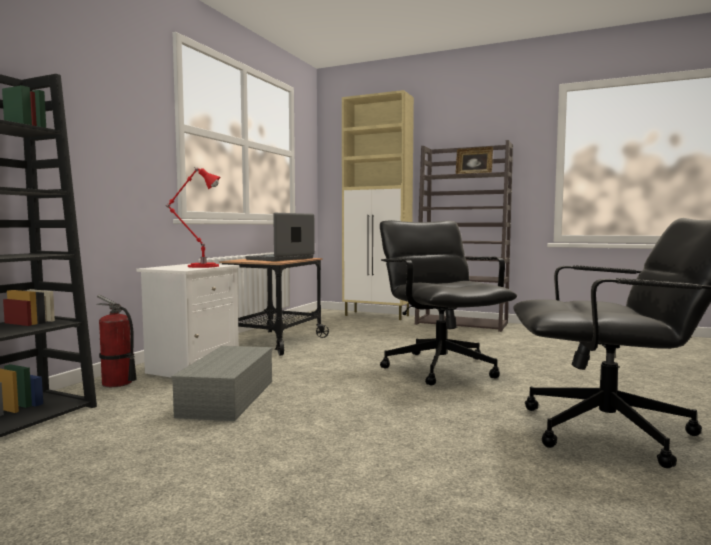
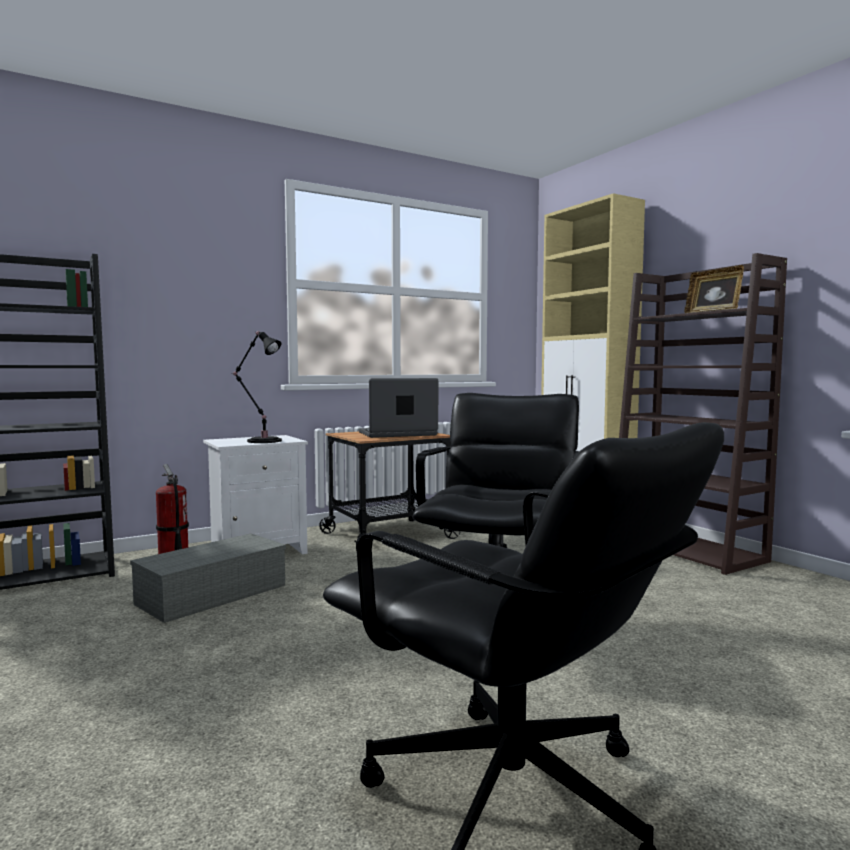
camera: 35 degrees right, 0 degrees up
(200, 266) = (262, 441): red table lamp -> black table lamp

